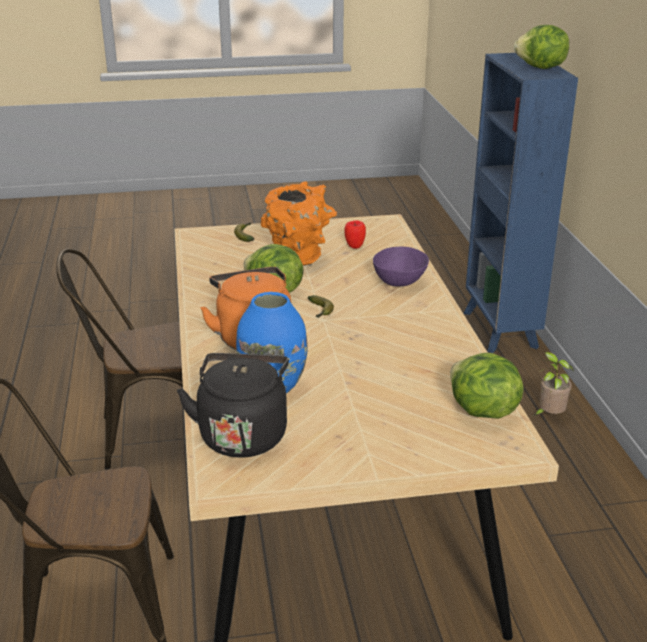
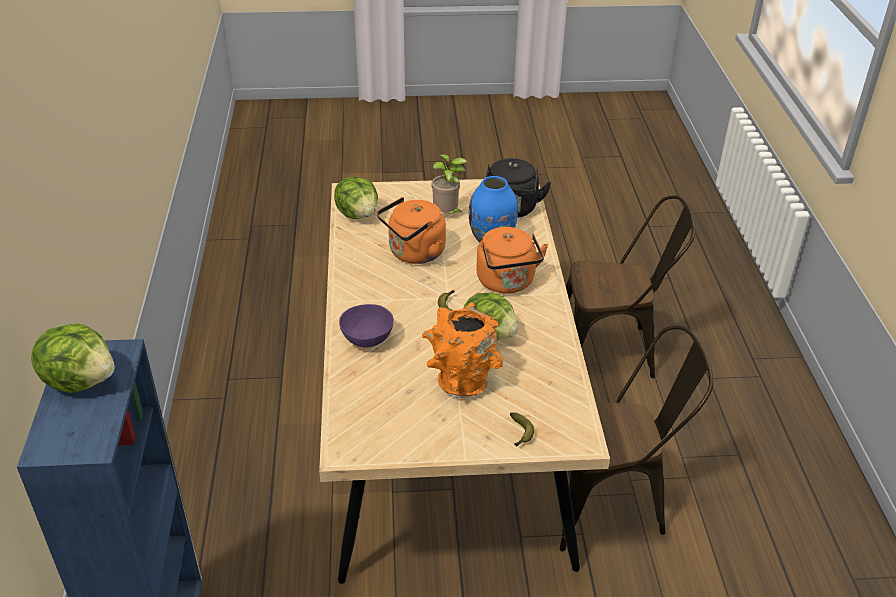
camera: 175 degrees left, 10 degrees up
(354, 246) = (396, 401): apple -> none
(377, 362) = (414, 253): none -> orange kettle
(549, 415) = (202, 496): potted plant -> potted plant (447, 214)

